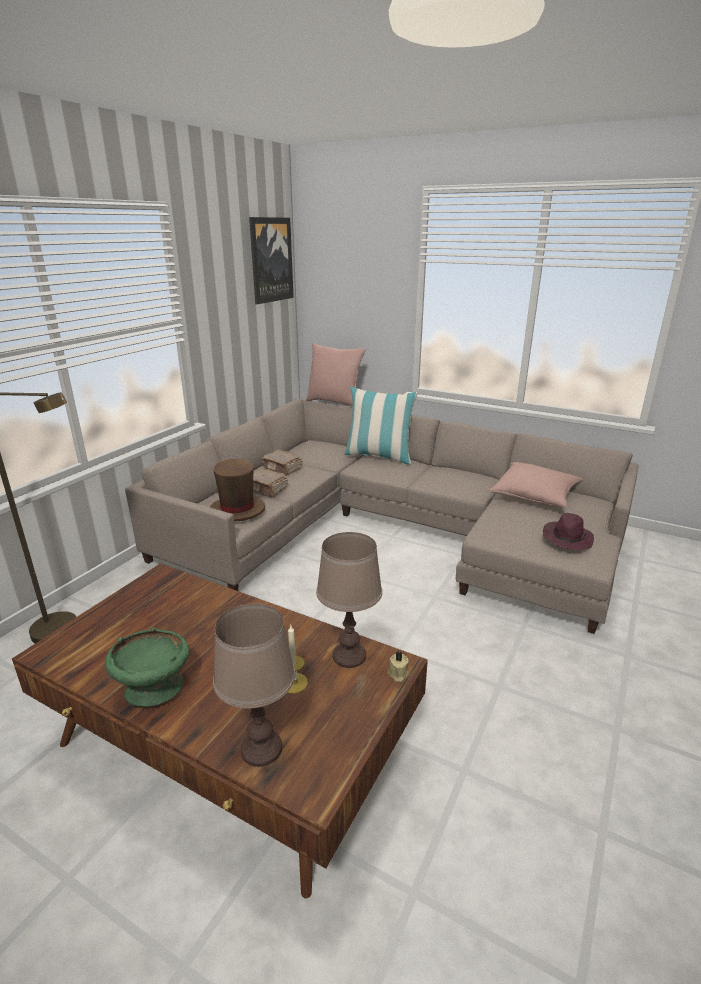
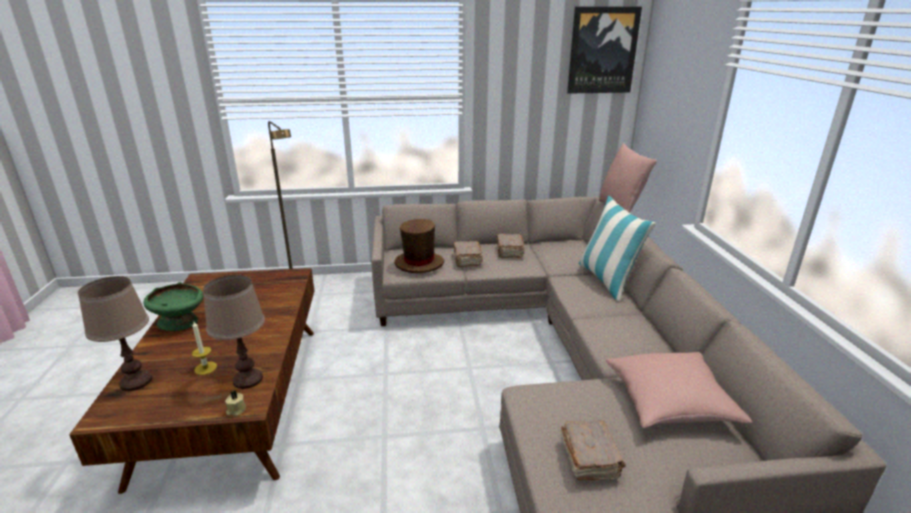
camera: 55 degrees right, 0 degrees up
(566, 539) = (589, 458): purple hat -> brown book

